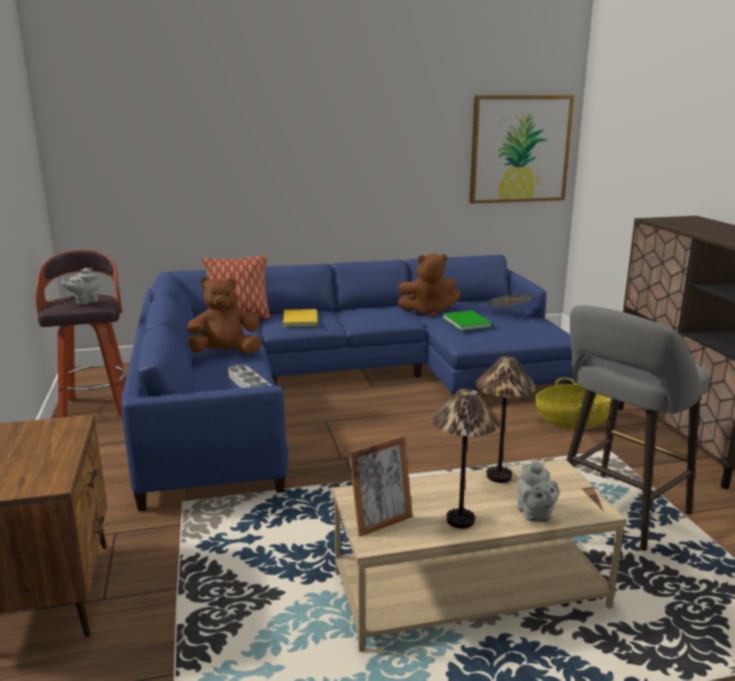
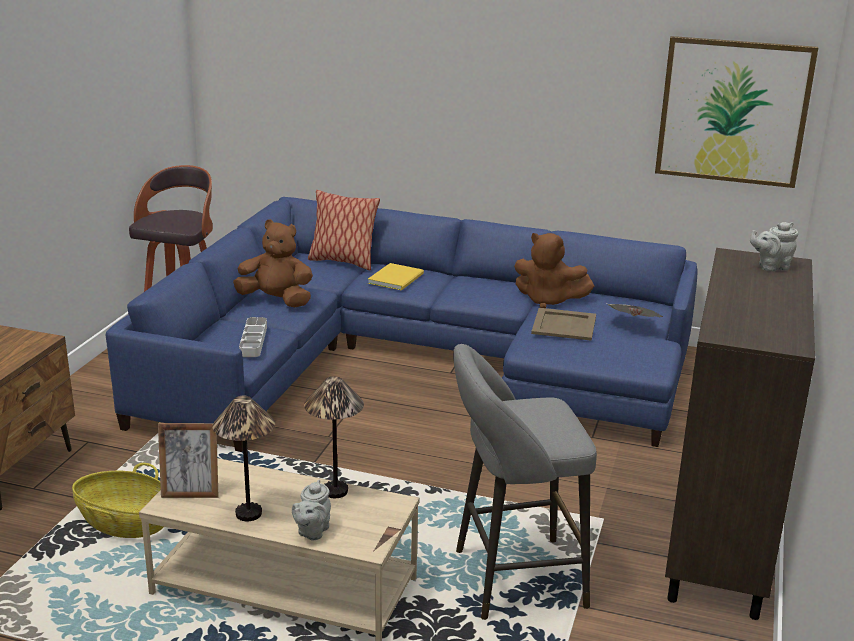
camera: 30 degrees right, 5 degrees up
(85, 302) = (174, 220): grey teapot -> grey teapot (771, 267)
(467, 321) = (564, 324): green book -> beige tray
(574, 420) = (615, 475): basket -> basket (127, 523)

